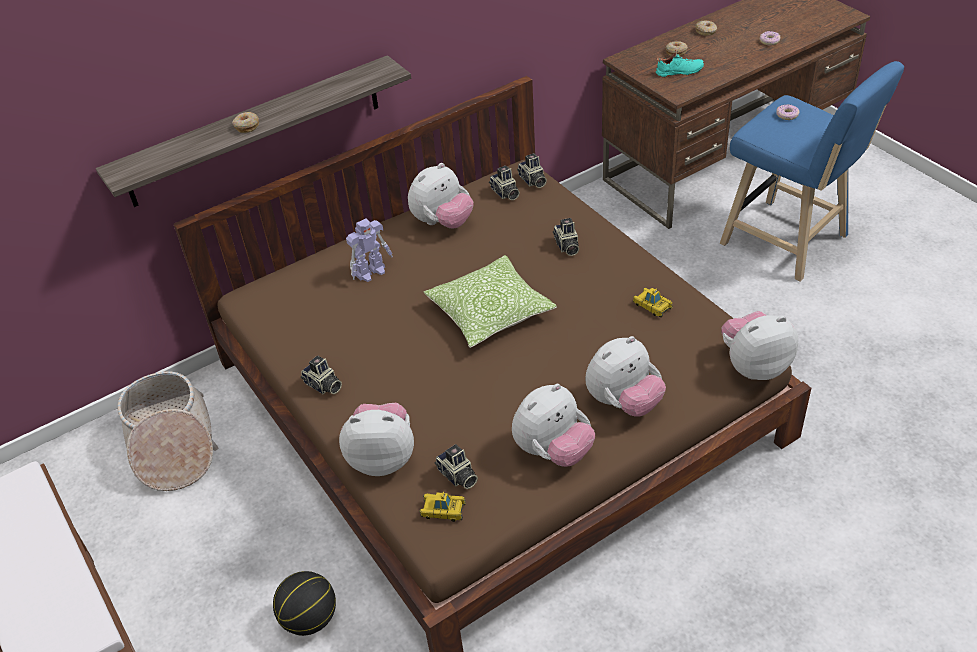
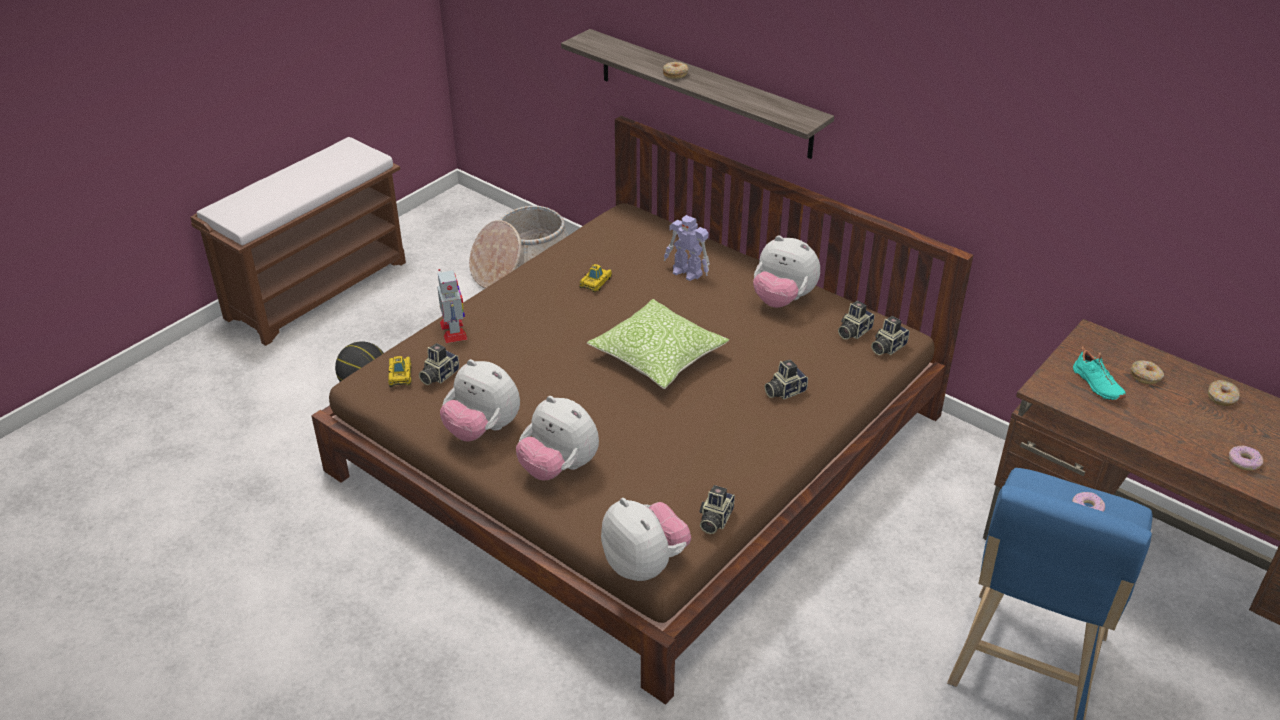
camera: 70 degrees right, 5 degrees down
(323, 386) = (529, 280): camera -> camera (714, 519)
(382, 458) = (454, 331): plush toy -> toy robot
(652, 305) = (712, 469): toy car -> toy car (595, 282)

